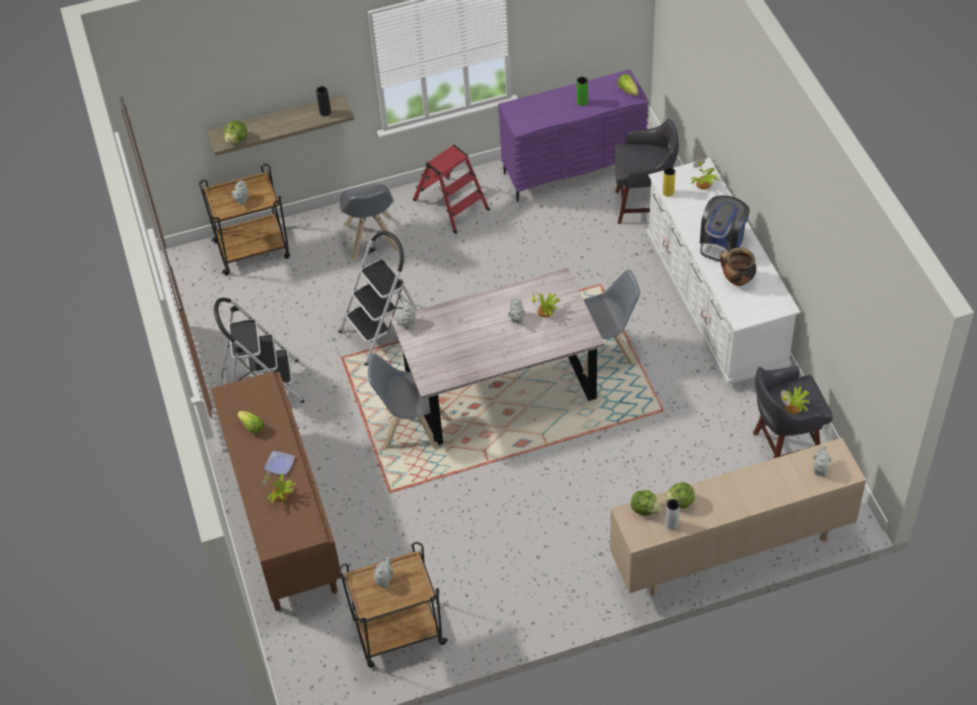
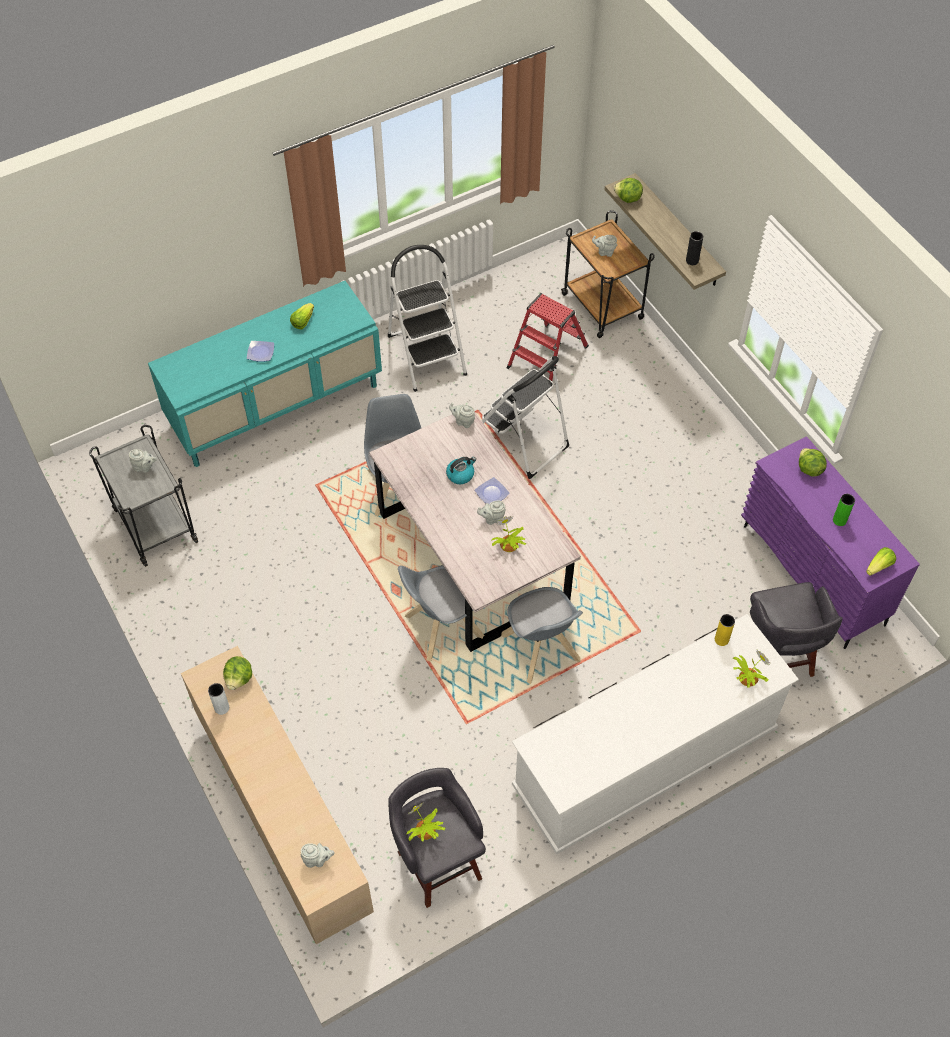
camera: 75 degrees right, 5 degrees up
(280, 495) = (224, 361): potted plant -> none
(284, 516) = (276, 407): brown cabinet -> turquoise cabinet
(371, 238) = (646, 402): grey chair -> grey chair (441, 627)
(397, 632) = (155, 524): brown cart -> grey cart
(451, 204) = (718, 463): red step ladder -> red step ladder (547, 356)
(464, 334) = (460, 474): none -> kettle
(490, 316) = (491, 493): none -> plate
(680, 502) = (252, 713): lettuce -> lettuce (809, 469)
(722, 242) = (653, 710): coffee machine -> none
(737, 280) = (594, 734): cooking pot -> none

